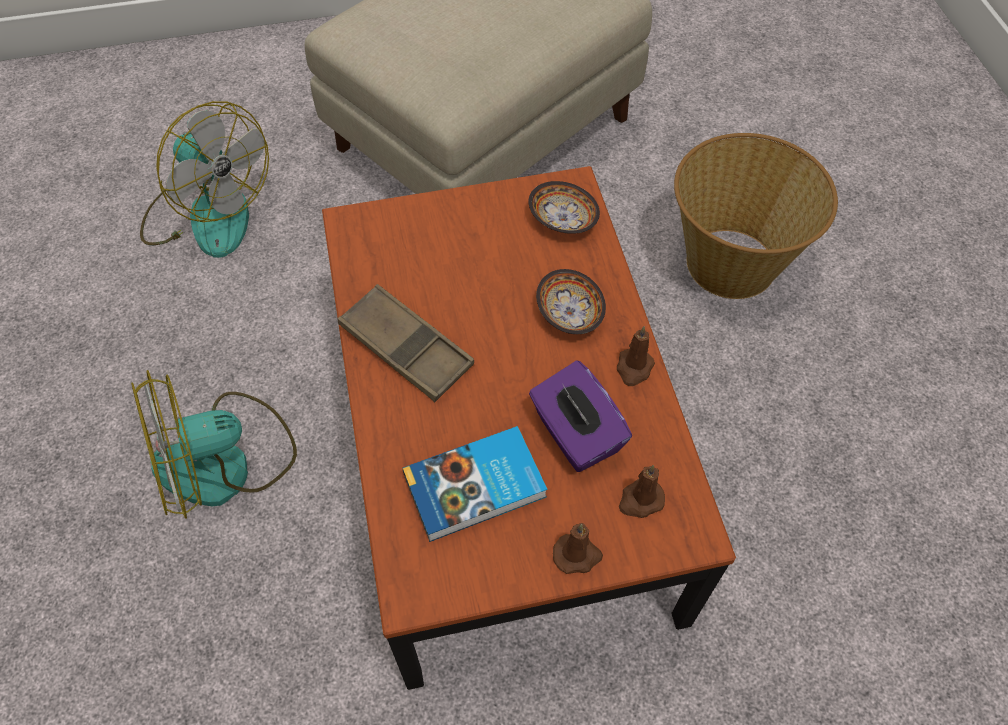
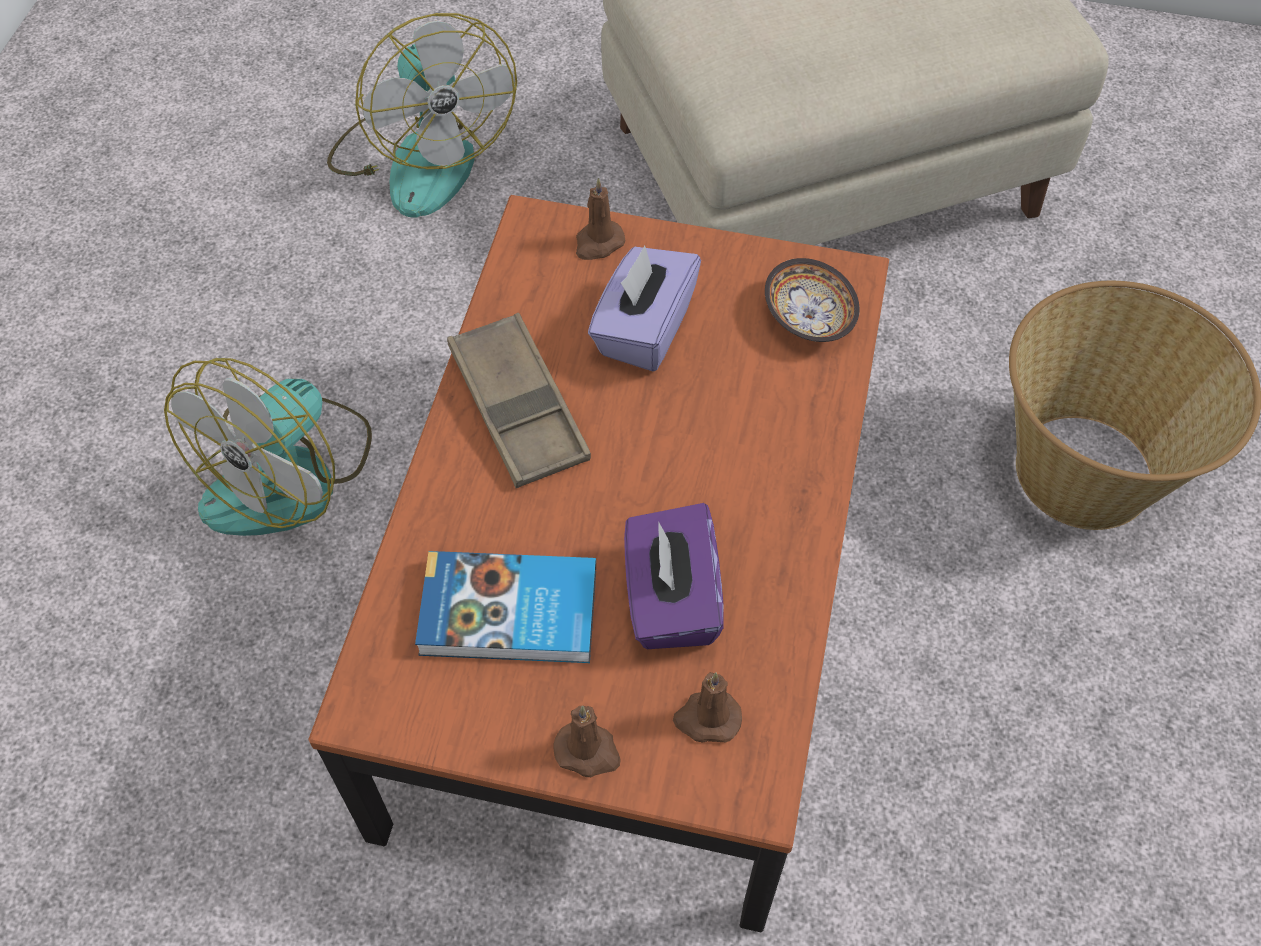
camera: 25 degrees right, 0 degrees up
(225, 463) = (290, 473): fan -> fan turned 60 degrees counterclockwise
(461, 266) = (643, 329): none -> purple tissue box
(568, 315) = (746, 445): bowl -> none
(634, 368) = (794, 547): brown candle -> brown candle (598, 243)

